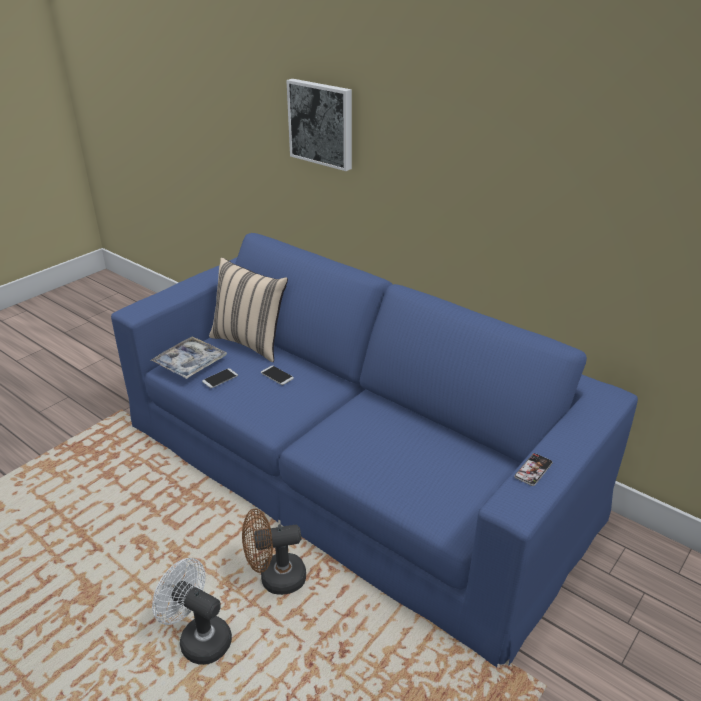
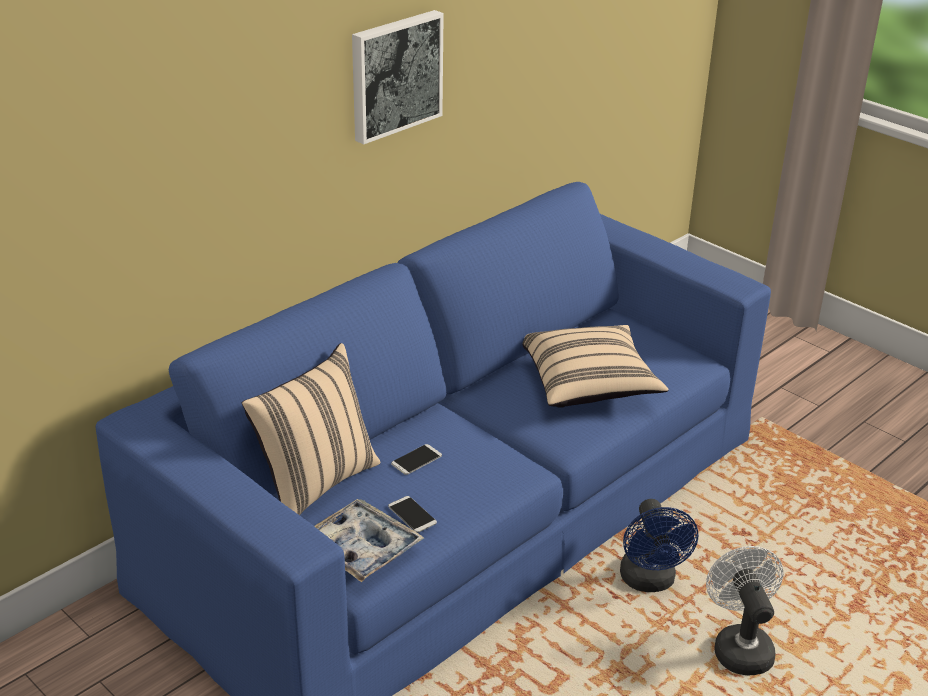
camera: 85 degrees left, 0 degrees up
(199, 638) = (739, 646): white fan -> white fan turned 135 degrees clockwise
(275, 578) = (650, 582): brown fan -> blue fan
(322, 123) = (196, 133): picture -> picture (394, 75)
(389, 452) = (588, 385): none -> beige pillow
(533, 470) = (691, 268): phone -> none

